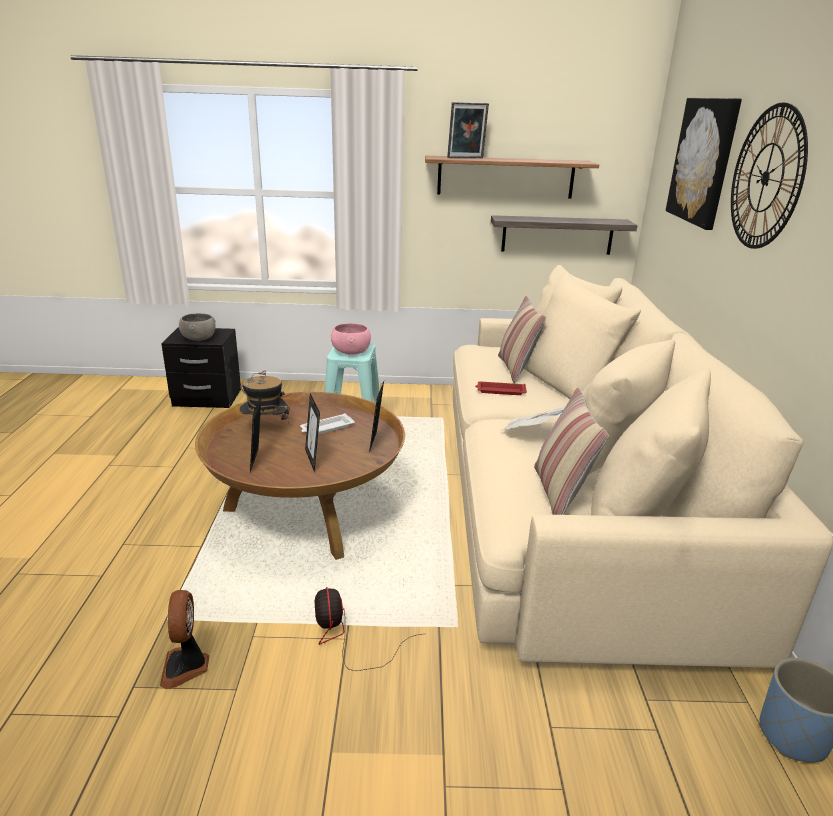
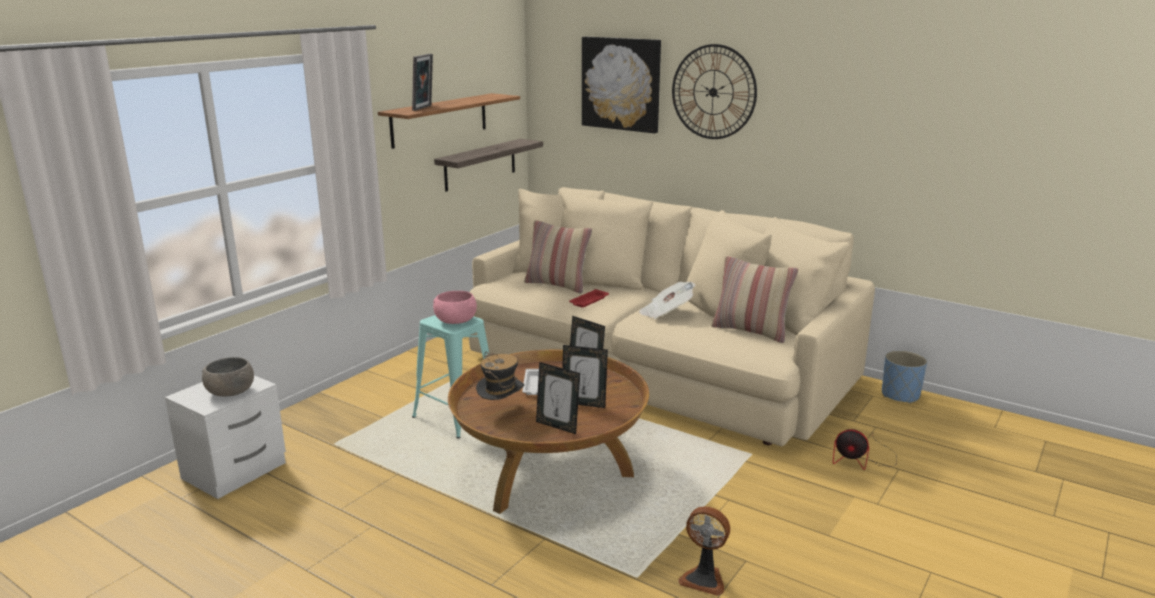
camera: 55 degrees left, 5 degrees down
(206, 398) = (235, 472): black nightstand -> white nightstand
(346, 638) = (728, 499): fan -> fan (861, 459)

